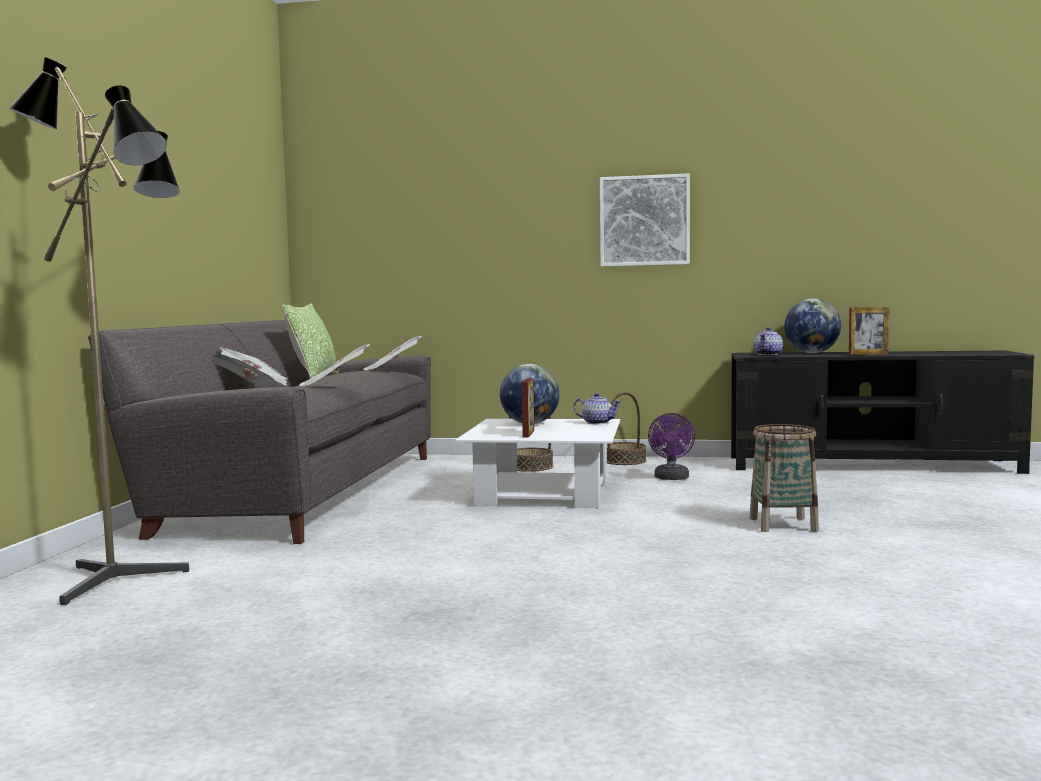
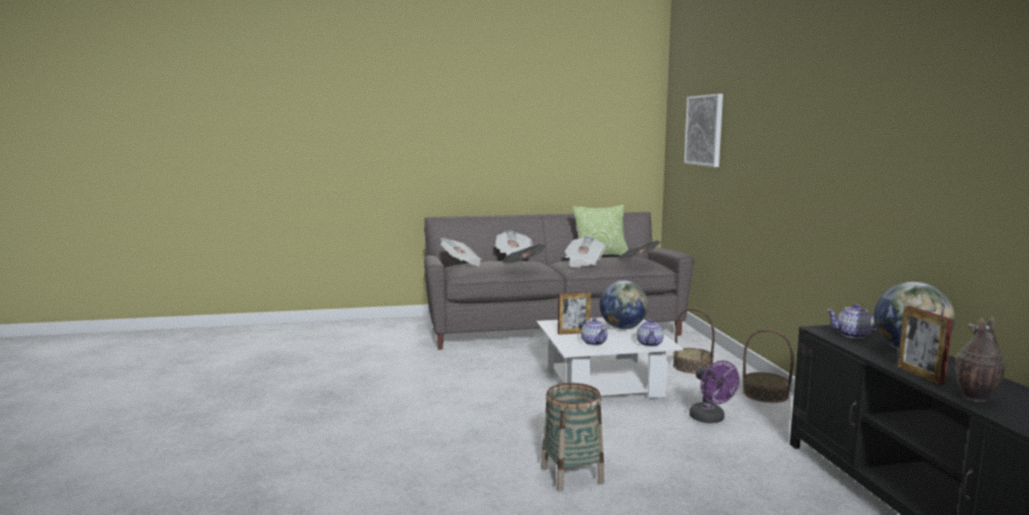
camera: 70 degrees right, 5 degrees up
(125, 576) = (375, 334): floor lamp -> none
(351, 379) = (583, 263): none -> newspaper
(574, 432) = (594, 342): none -> teapot
(644, 221) = (823, 160): picture -> picture (704, 130)
(671, 478) = (711, 419): purple fan -> purple fan turned 105 degrees counterclockwise
(914, 354) = (974, 398): none -> vase

